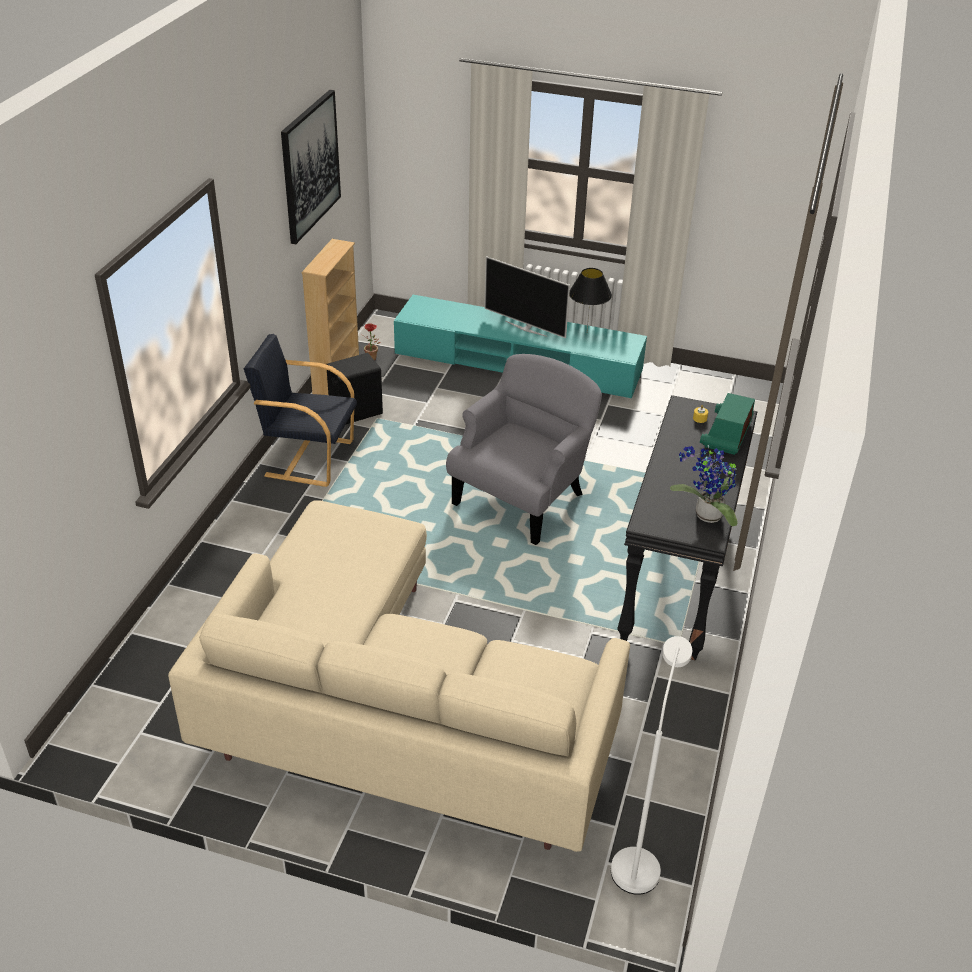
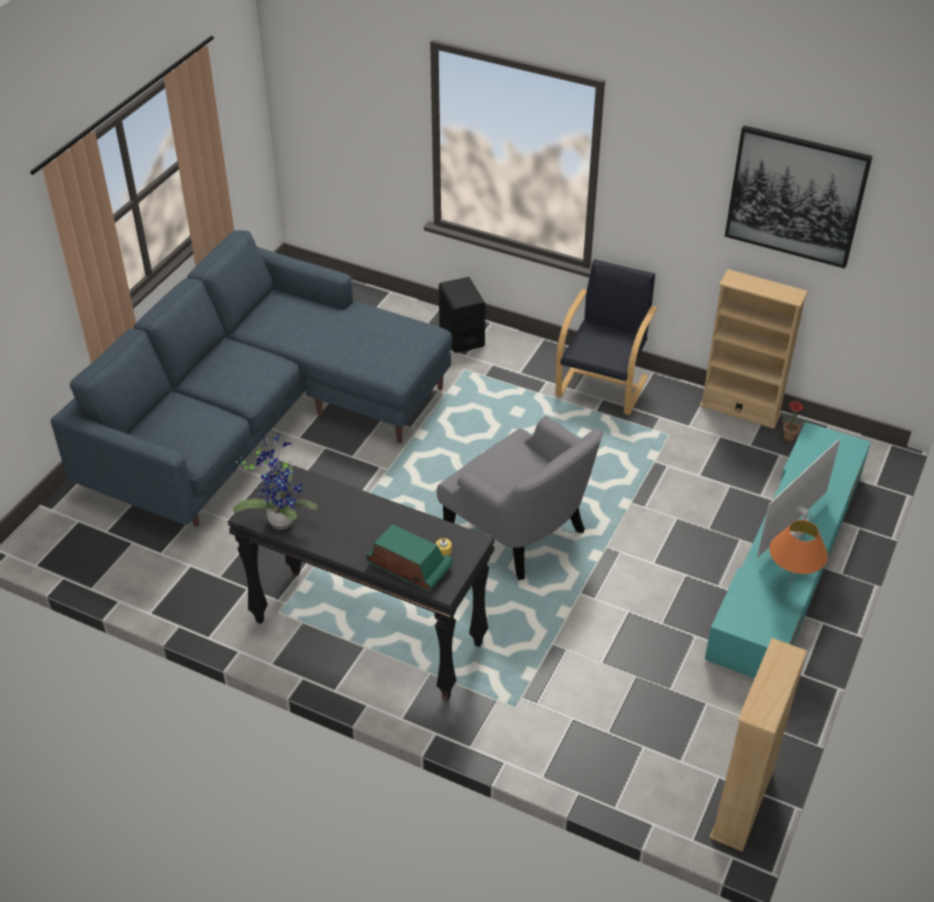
camera: 100 degrees right, 5 degrees up
(355, 412) = (681, 420): black speaker -> black speaker (461, 336)
(392, 716) = (260, 420): beige sofa -> blue sofa
(586, 332) = (788, 591): black table lamp -> orange table lamp
(637, 860) = (71, 538): white floor lamp -> none
(747, 386) = (742, 804): none -> beige bookcase

